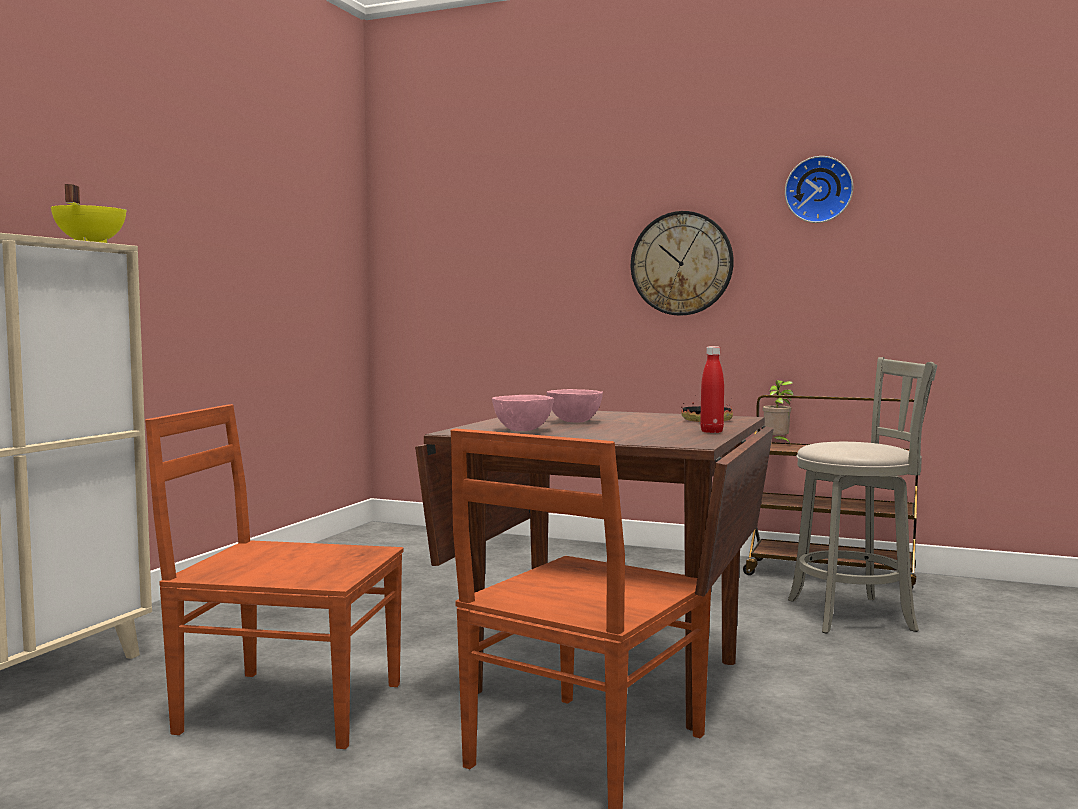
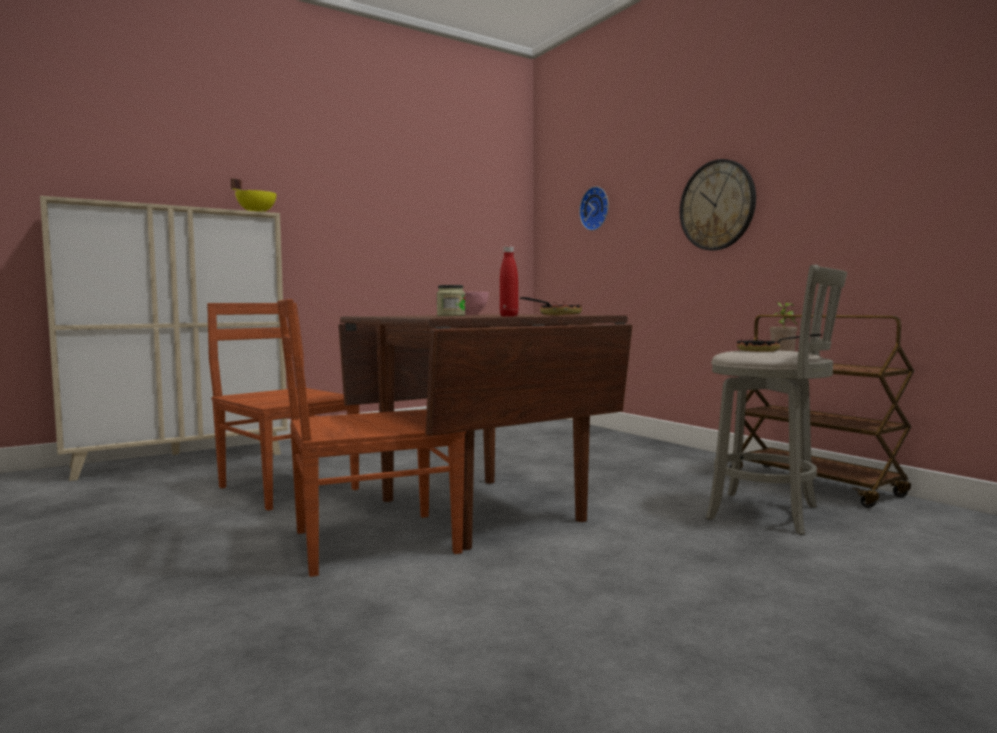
camera: 35 degrees right, 0 degrees up
(523, 430) = (402, 315): pink bowl -> none
(604, 429) = (451, 315): none -> jar
(819, 190) = (828, 120): wall clock -> wall clock (596, 208)
(853, 445) = (765, 351): none -> frying pan

